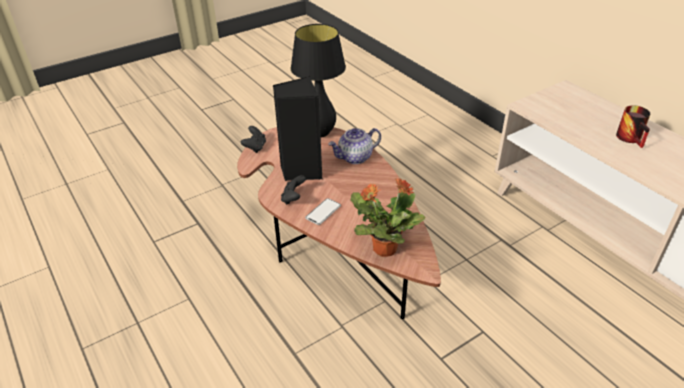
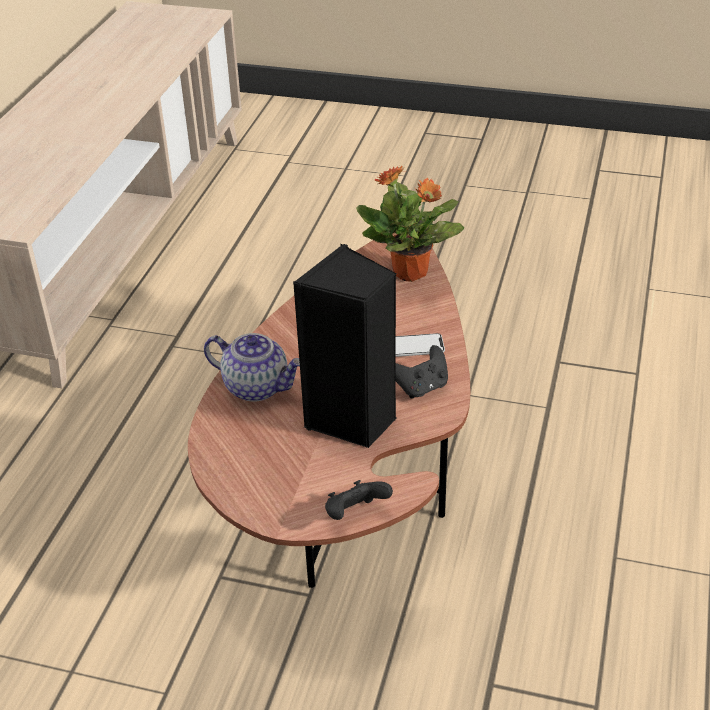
camera: 130 degrees left, 0 degrees up
(321, 133) = (227, 462): black table lamp -> none
(633, 138) = (42, 139): mug -> none

